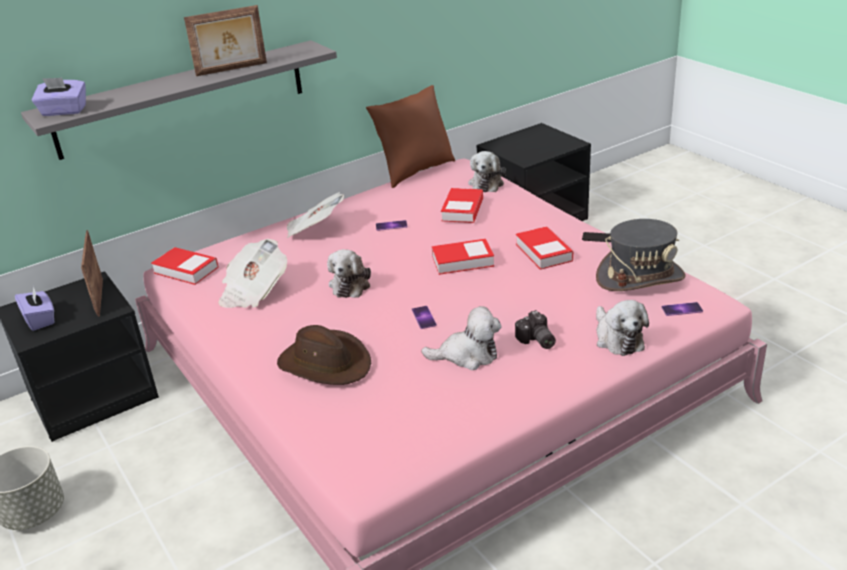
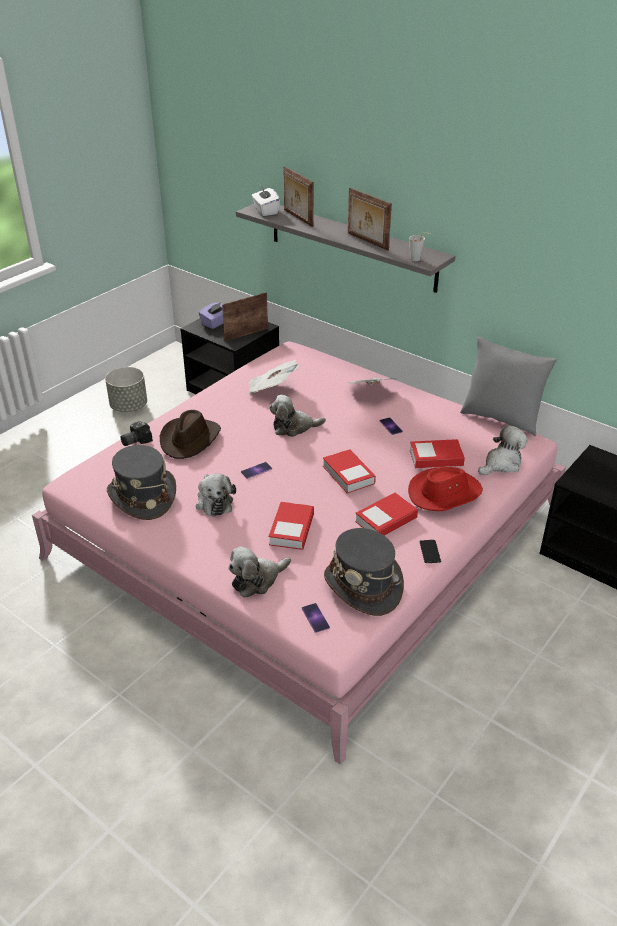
camera: 70 degrees right, 5 degrees up
(64, 111) = (265, 211): purple tissue box -> white tissue box
(115, 96) = (297, 218): none -> picture frame
(186, 270) = (290, 355): book -> book (291, 529)
(304, 53) = (417, 259): none -> grey cup
(415, 171) = (501, 418): brown pillow -> grey pillow
(429, 414) = (142, 496): none -> grey hat
(486, 183) = (501, 464): plush toy -> plush toy turned 150 degrees clockwise
(518, 215) = (444, 493): none -> red hat
(536, 341) = (242, 534): camera -> camera (135, 440)

